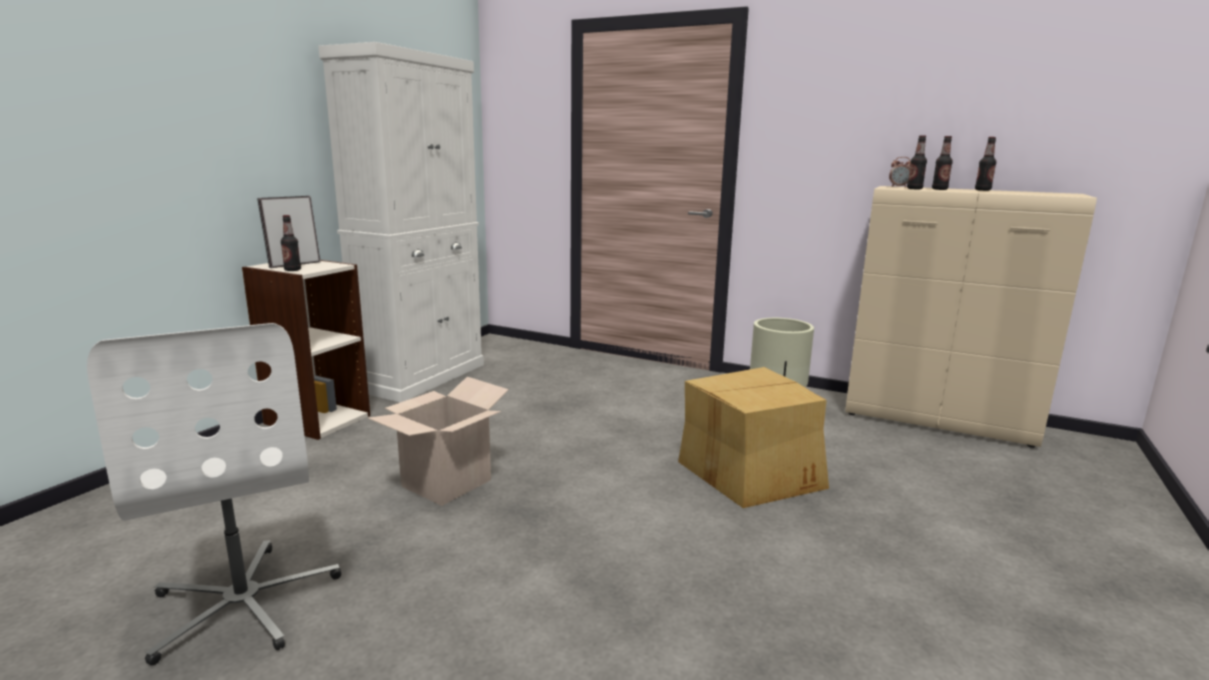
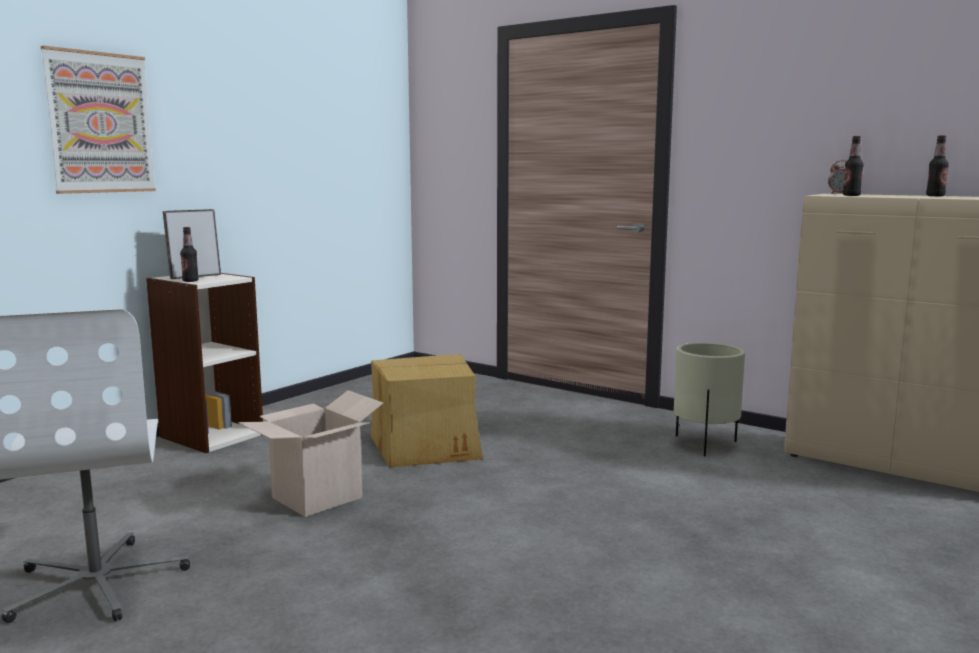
camera: 10 degrees right, 5 degrees down
(183, 103) = (100, 123): none -> picture
(422, 377) = (328, 401): white cabinet -> none
(751, 471) = (644, 505): cardboard box -> cardboard box (427, 445)
(939, 189) = (881, 195): bottle -> none

